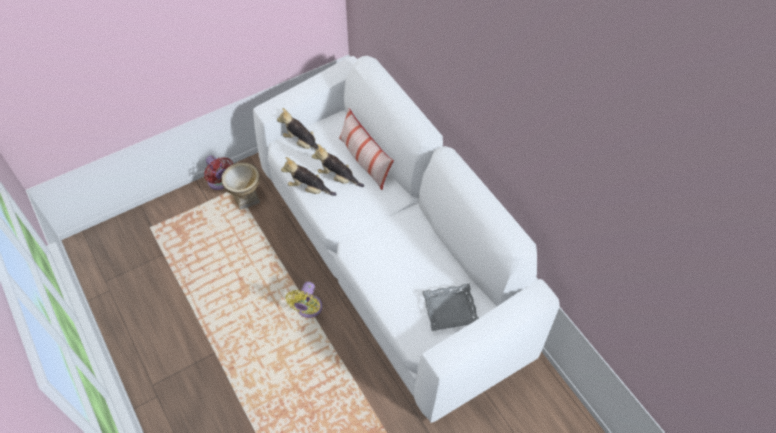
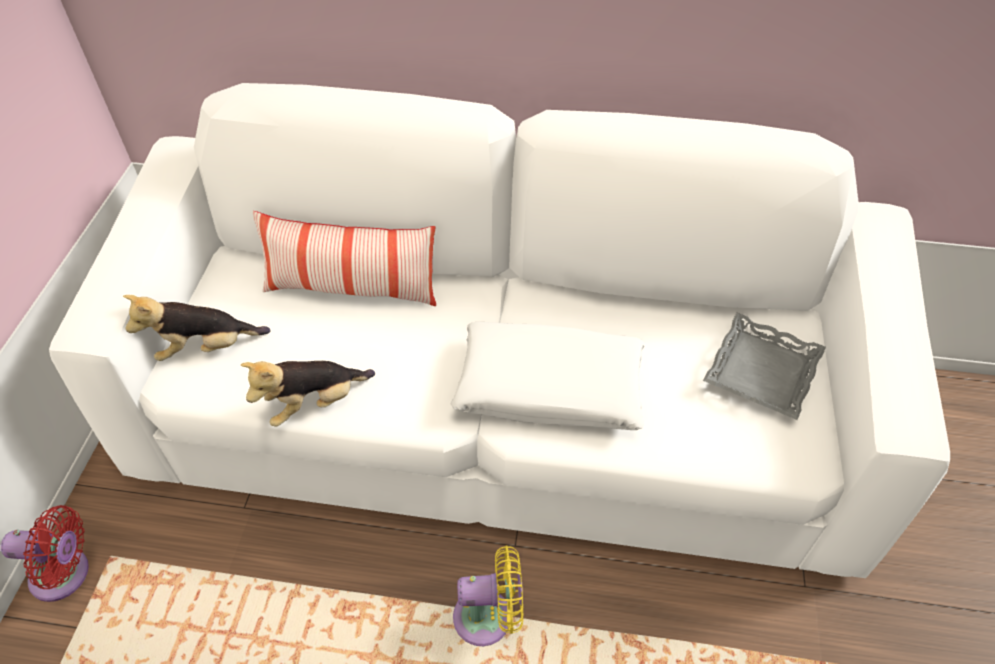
camera: 50 degrees left, 5 degrees down
(246, 199) = (154, 554): vase -> none
(308, 309) = (489, 617): yellow fan -> yellow fan turned 60 degrees counterclockwise
(338, 178) = (342, 346): plush toy -> none
(378, 248) = (549, 388): none -> white pillow

